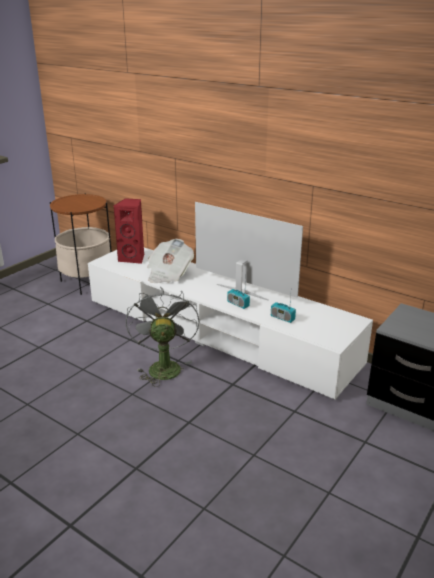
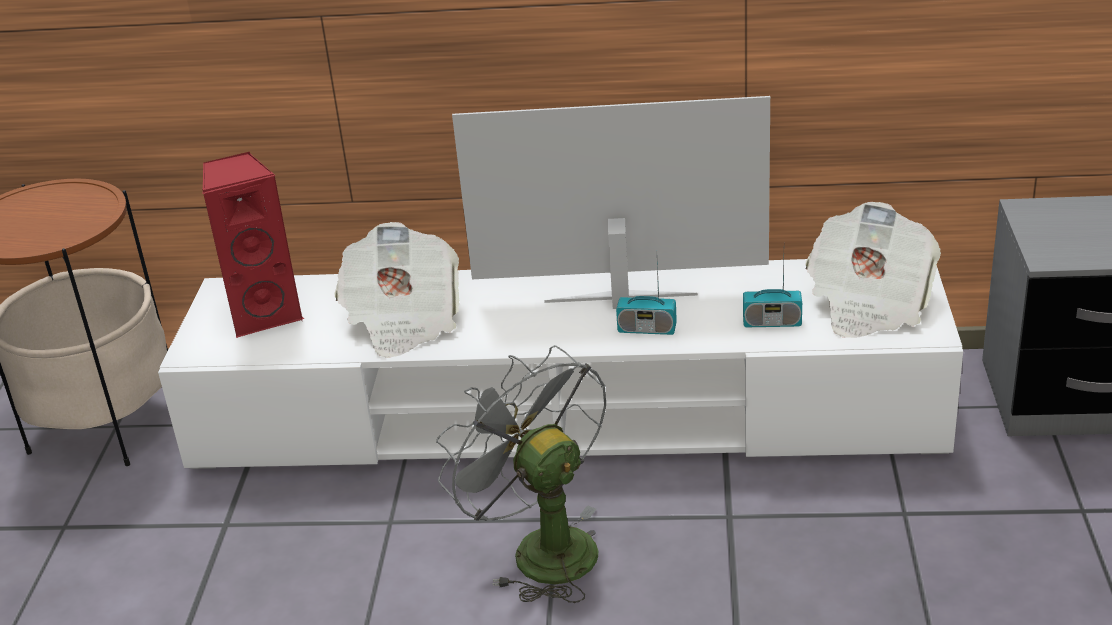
camera: 30 degrees left, 5 degrees up
(325, 325) = (868, 303): none -> newspaper

